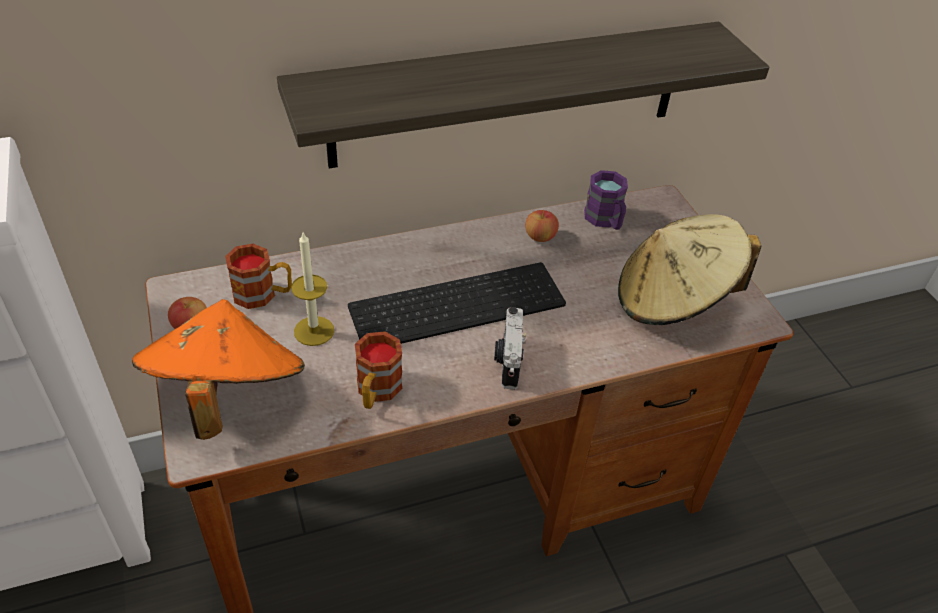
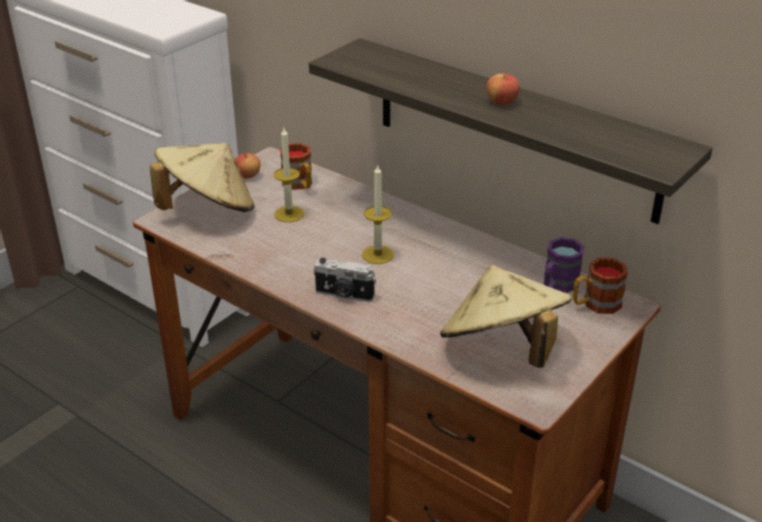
camera: 60 degrees right, 10 degrees down
(226, 396) = (208, 209): orange hat -> beige hat
(376, 392) = (262, 256): mug -> mug (595, 304)
(458, 303) = (377, 254): keyboard -> candle
(508, 361) = (344, 295): camera -> camera turned 135 degrees counterclockwise
(540, 237) = (494, 262): apple -> apple (502, 102)

